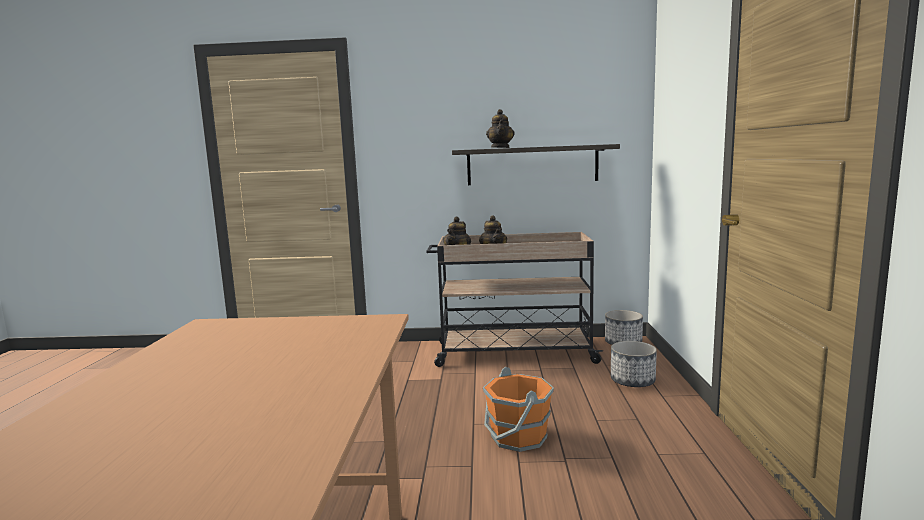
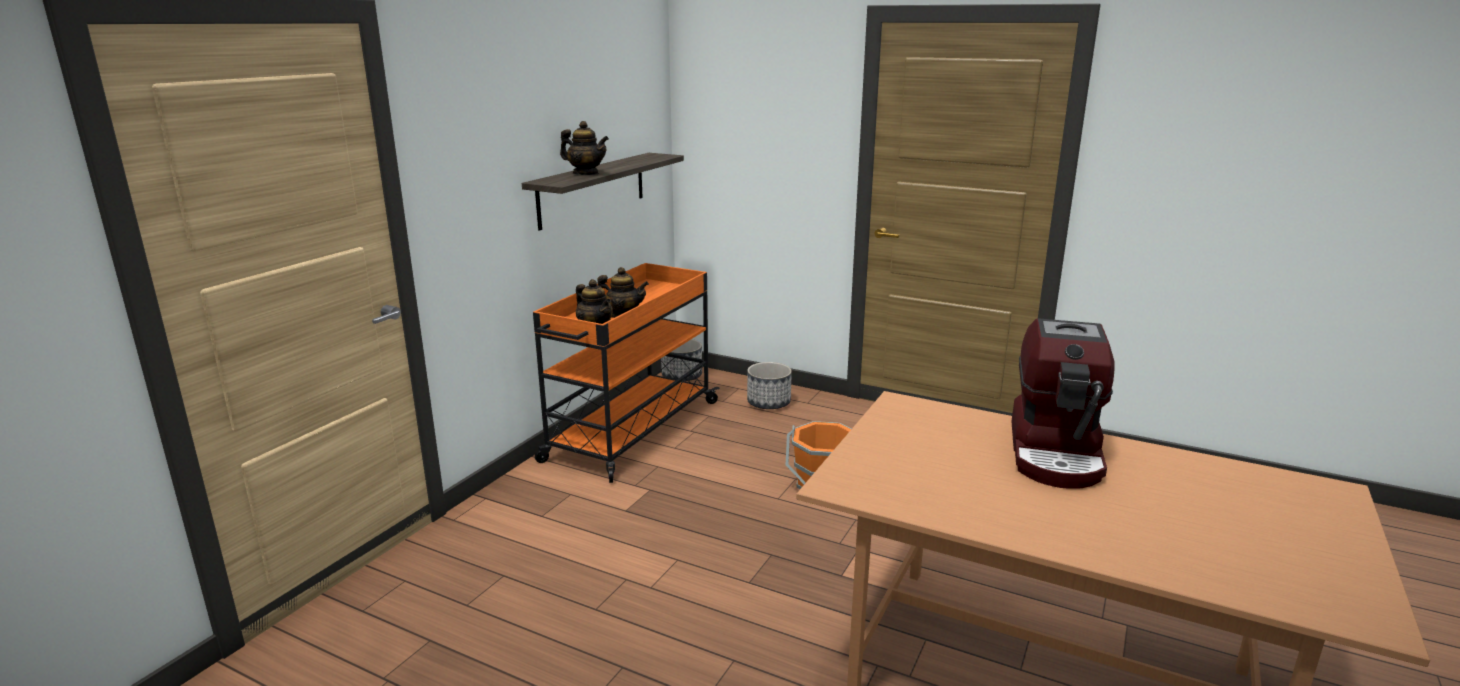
camera: 65 degrees left, 10 degrees up
(293, 384) = (1057, 453): none -> coffee machine
(513, 353) = (631, 431): beige cart -> orange cart

